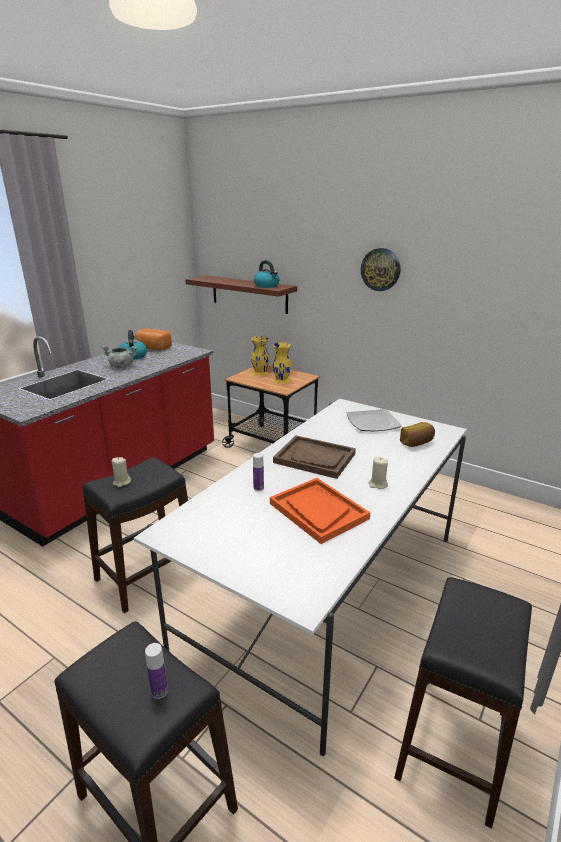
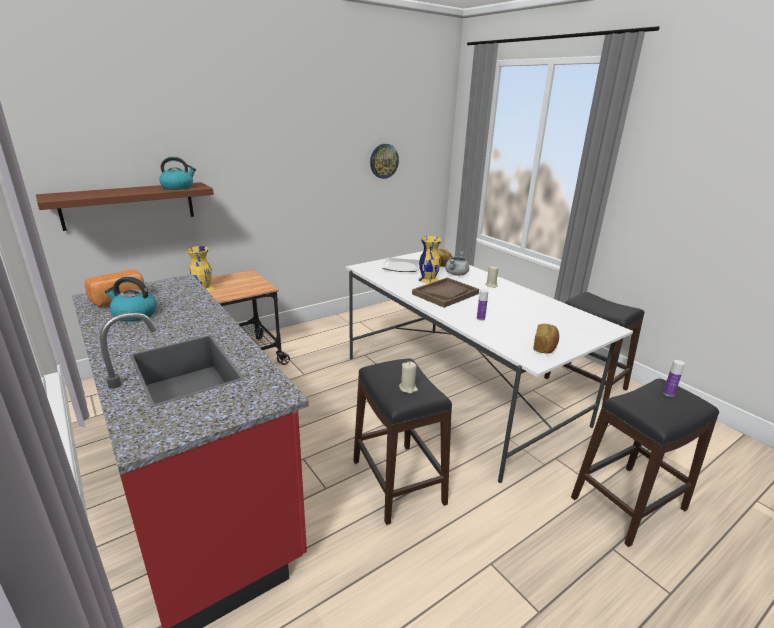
camera: 70 degrees left, 0 degrees up
(121, 366) = (168, 324): grey cooking pot -> grey cooking pot (456, 274)
(203, 539) = (545, 347): none -> bread
(282, 380) = (240, 284): yellow vase -> yellow vase (428, 279)
(318, 511) = (518, 307): orange tray -> none
(380, 269) = (291, 151): wall clock -> wall clock (383, 161)

